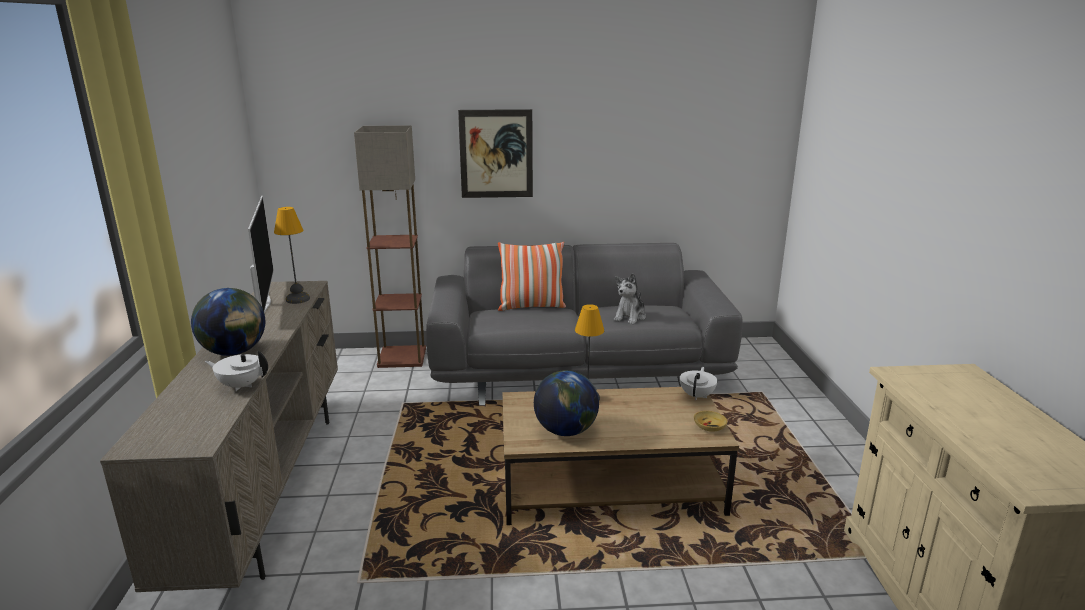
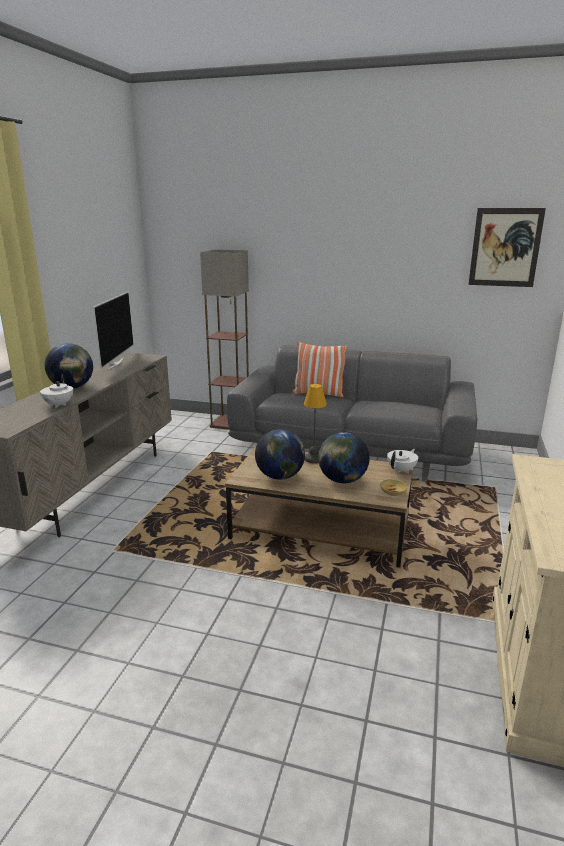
camera: 20 degrees right, 0 degrees up
(241, 385) = (58, 405): white teapot -> white teapot turned 120 degrees counterclockwise
(298, 299) = (138, 364): table lamp -> none
(496, 154) = (308, 275): picture -> picture (505, 247)
(630, 317) = (386, 409): plush toy -> none
(642, 422) = (342, 480): none -> globe

